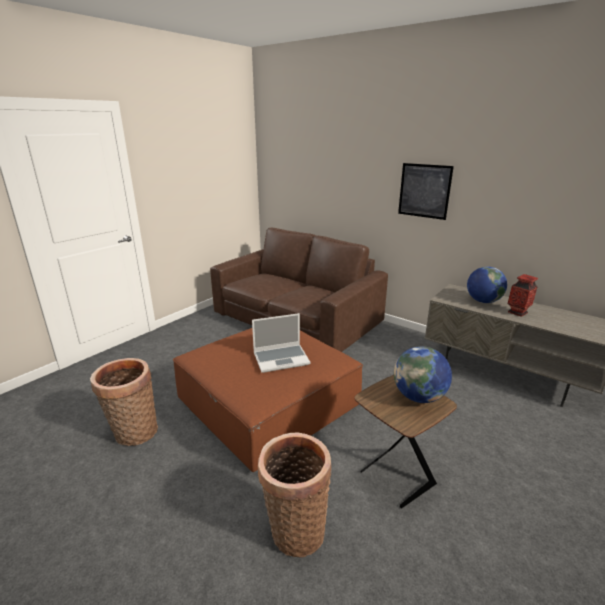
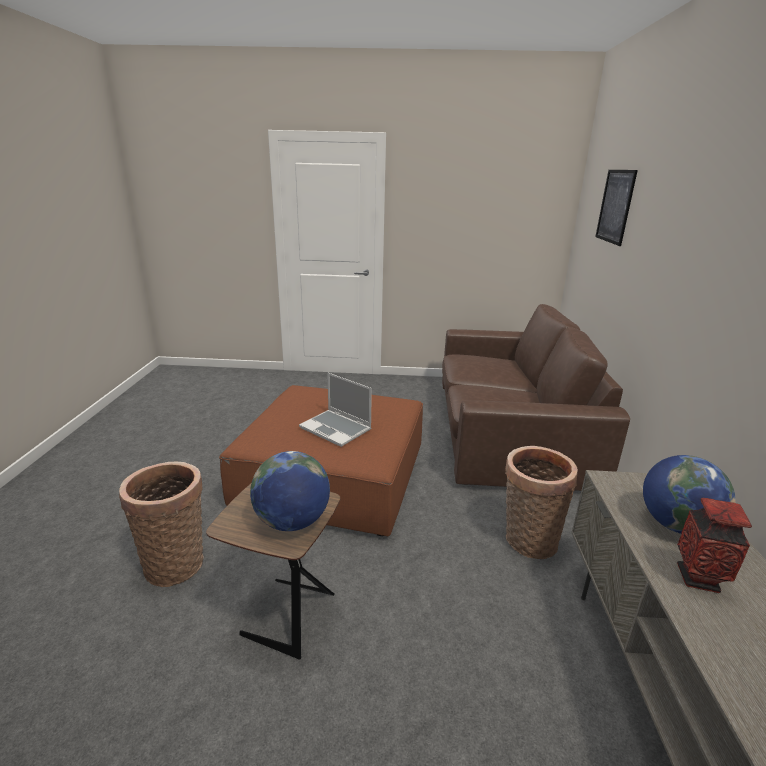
camera: 55 degrees right, 0 degrees up
(133, 432) = (239, 430): basket -> basket (527, 539)
(424, 191) = (706, 286): picture -> picture (615, 206)

